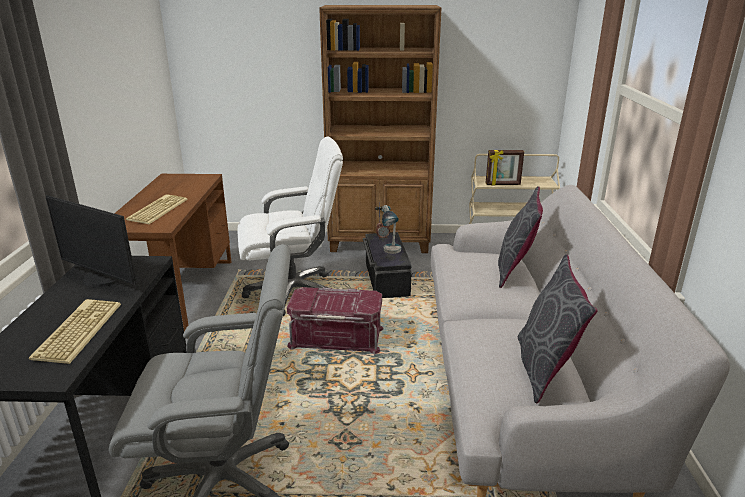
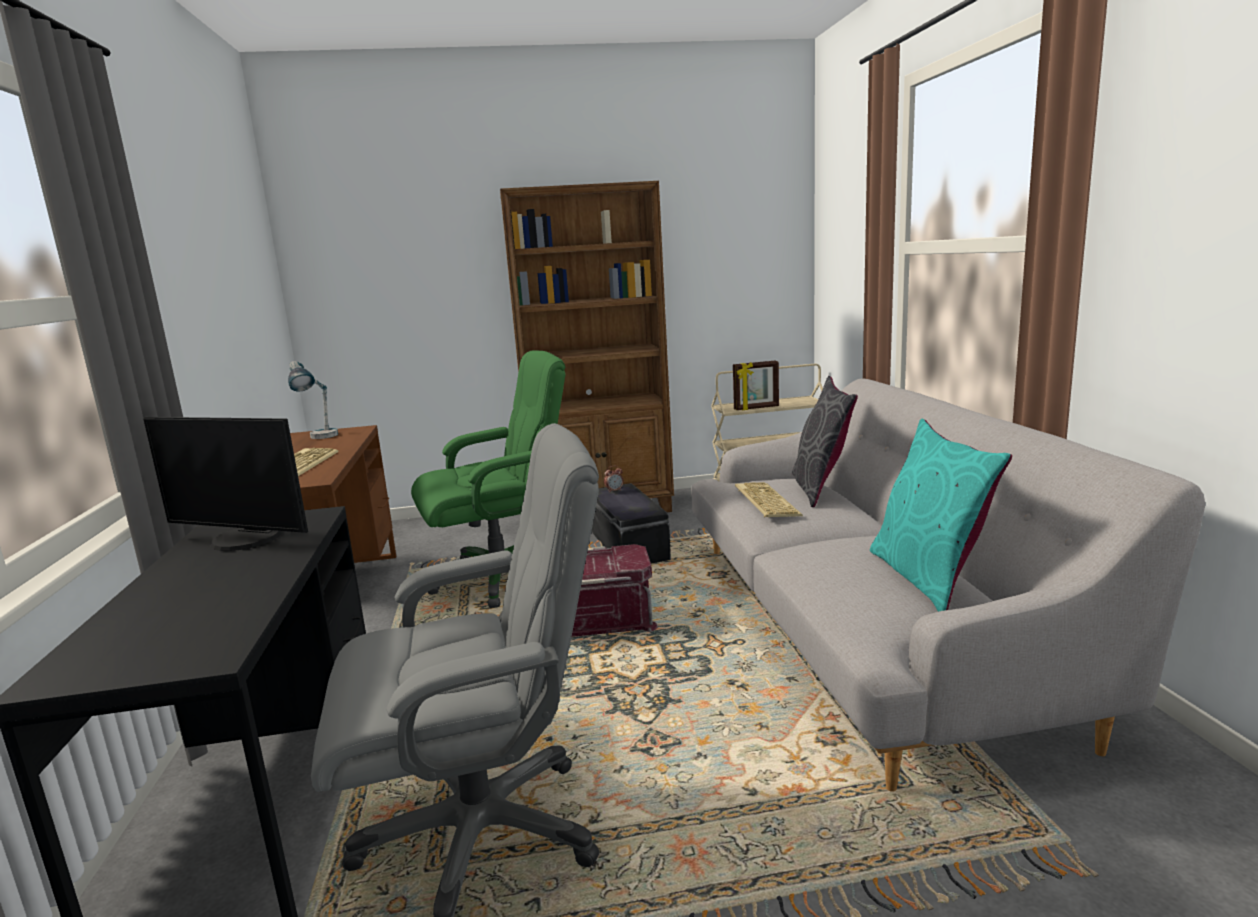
camera: 10 degrees left, 10 degrees down
(77, 330) = (226, 600): keyboard -> keyboard (764, 501)
(292, 292) = (501, 577): white office chair -> green office chair
(391, 253) = (634, 505): table lamp -> table lamp (320, 438)
(545, 368) = (928, 578): grey pillow -> turquoise pillow

